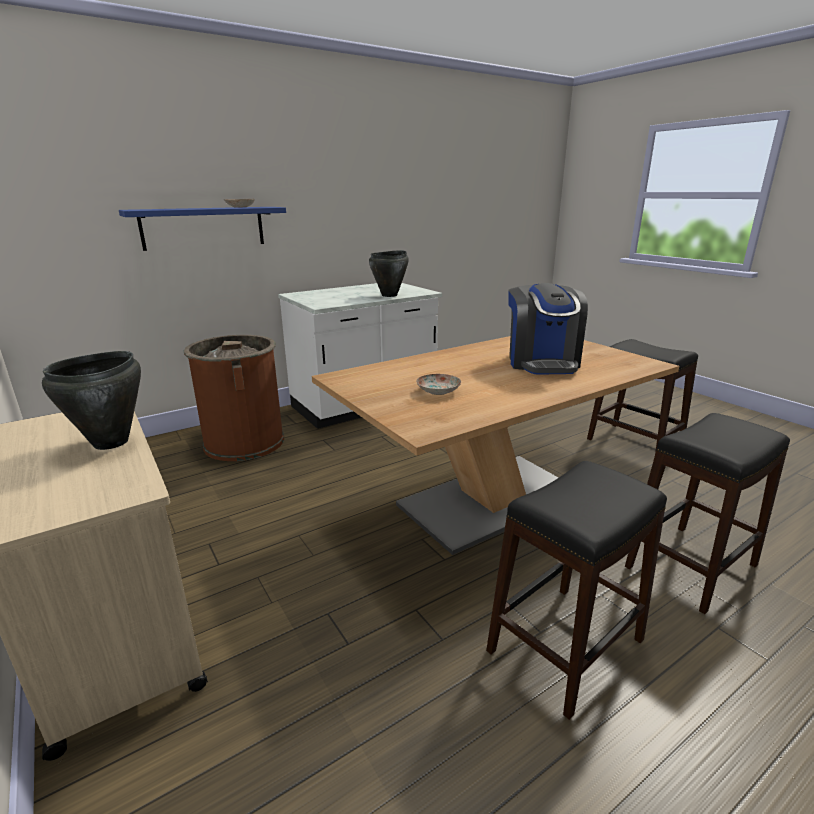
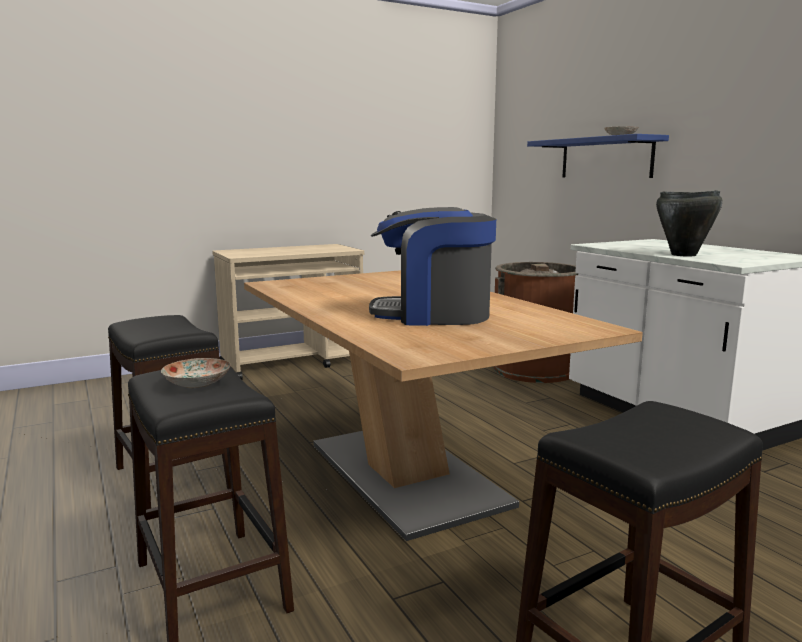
camera: 95 degrees right, 10 degrees down
(111, 442) = (298, 252): black cooking pot -> none
(438, 391) = (349, 287): plate -> plate (198, 383)

